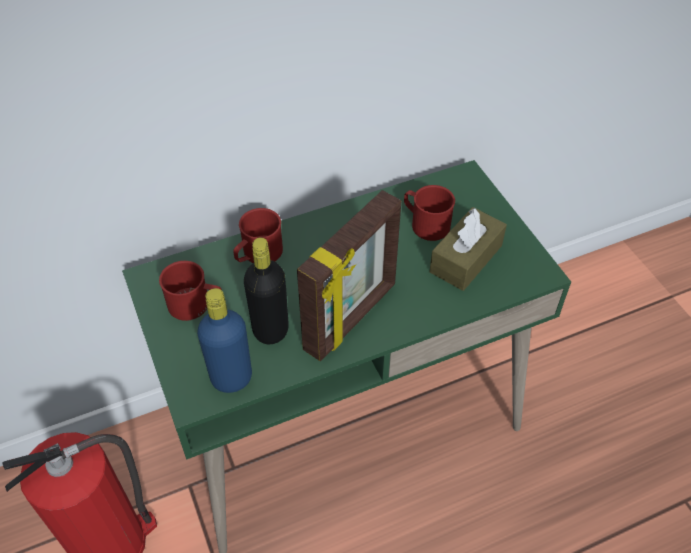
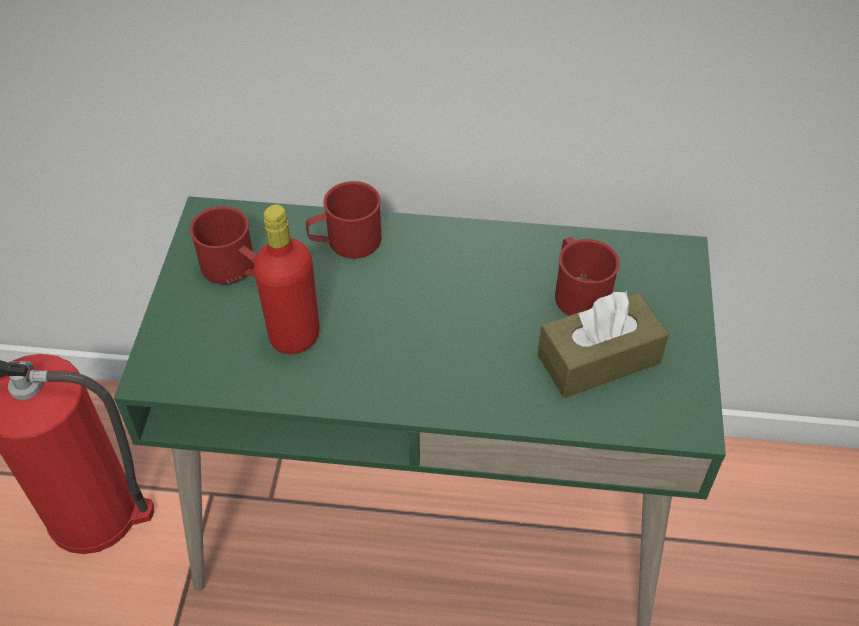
camera: 30 degrees right, 0 degrees up
(231, 378) = (211, 371): blue bottle -> none
(270, 330) = (295, 336): black bottle -> red bottle
(352, 318) = (399, 366): picture frame -> none

